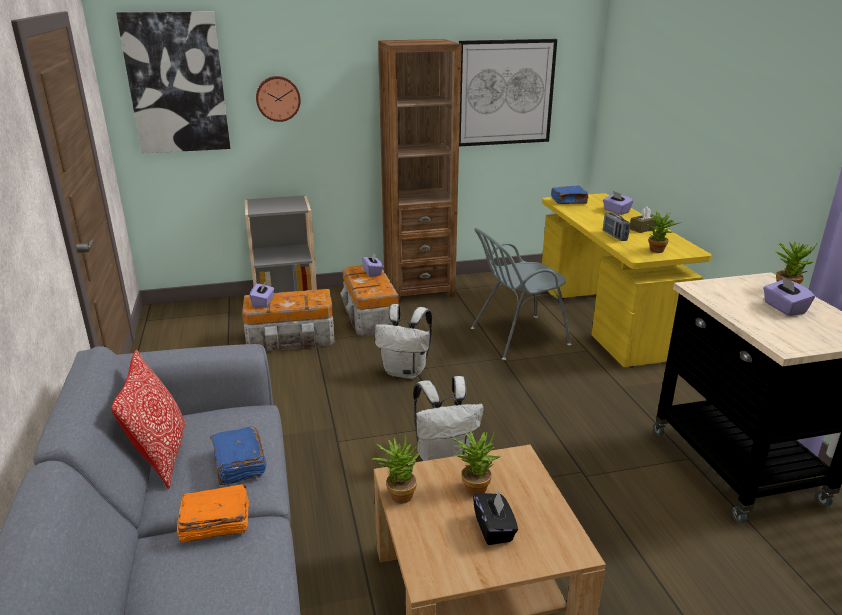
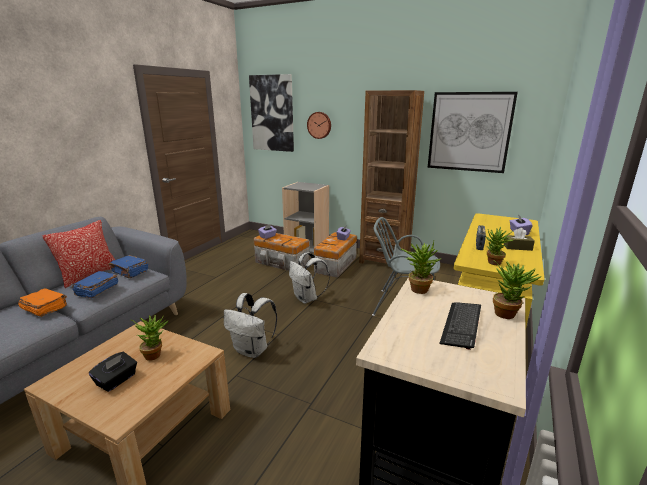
camera: 40 degrees right, 5 degrees down
(397, 494) = (122, 337): potted plant -> potted plant (417, 288)
(569, 201) = (492, 219): blue book -> blue book (130, 272)
(784, 308) = (461, 325): purple tissue box -> keyboard

